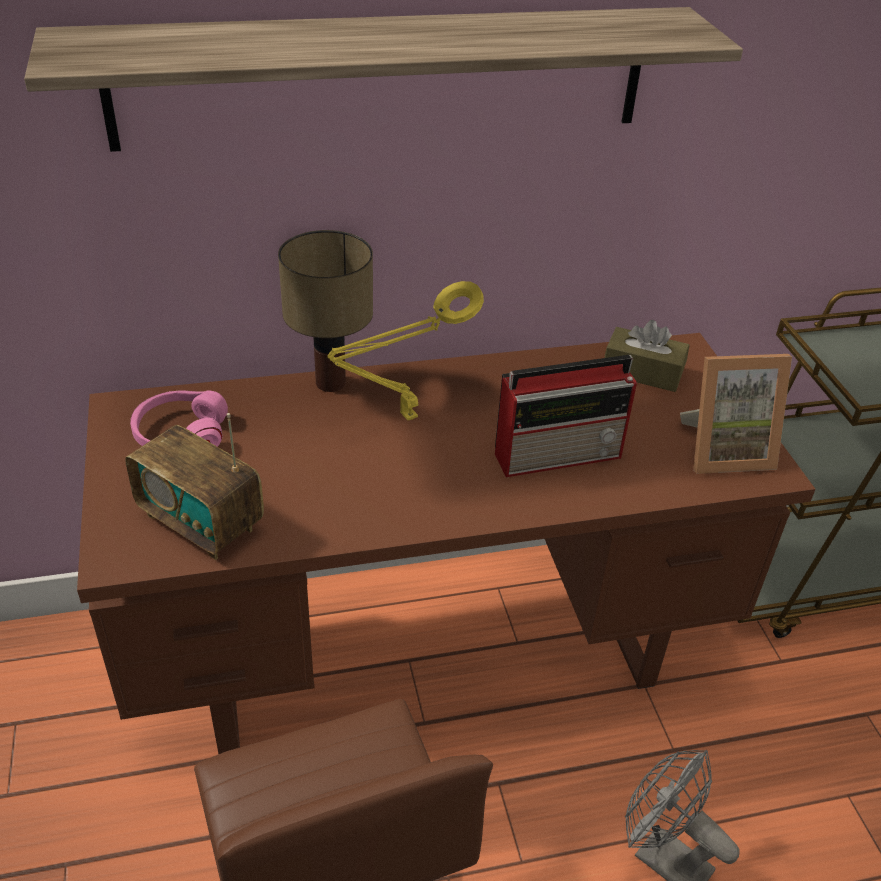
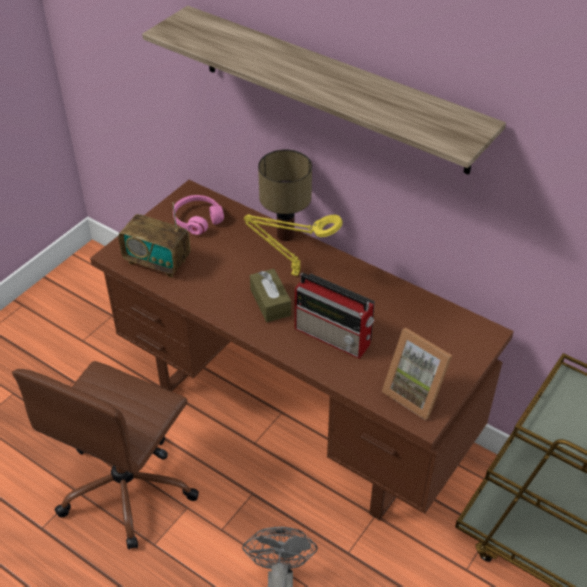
camera: 50 degrees right, 5 degrees up
(201, 522) = (157, 261): radio -> radio turned 60 degrees counterclockwise
(642, 372) = (442, 328): brown tissue box -> brown tissue box (270, 302)

